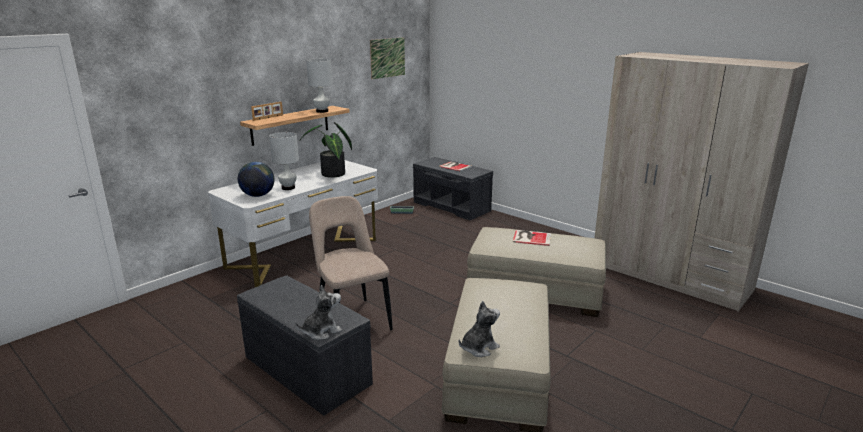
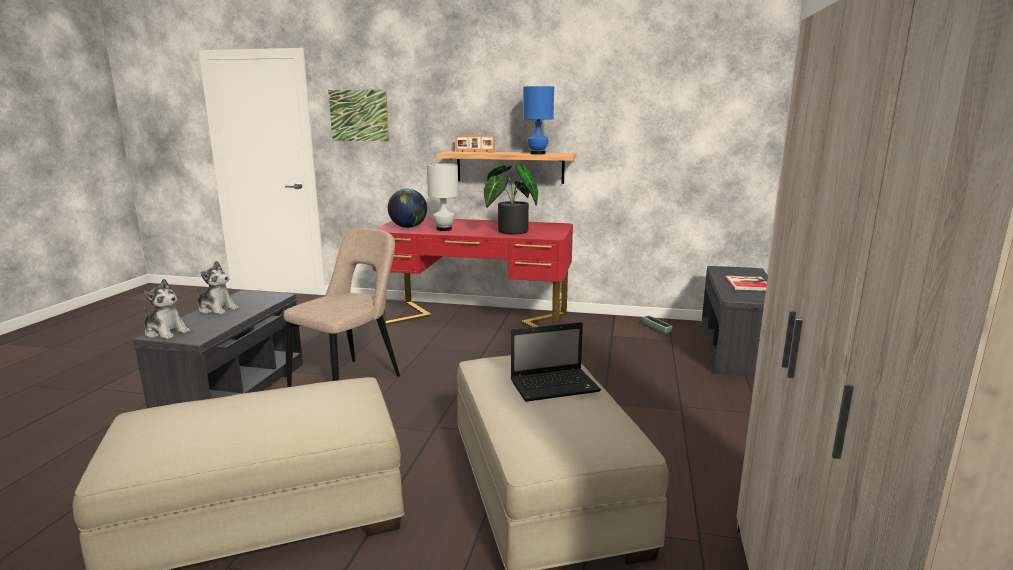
camera: 60 degrees right, 5 degrees down
(304, 253) = (475, 319): white desk -> red desk
(322, 111) = (538, 154): white table lamp -> blue table lamp
(387, 58) = (686, 97): picture -> picture (359, 115)
(478, 348) = (144, 422): plush toy -> plush toy (217, 309)
(531, 237) = (556, 386): book -> laptop

